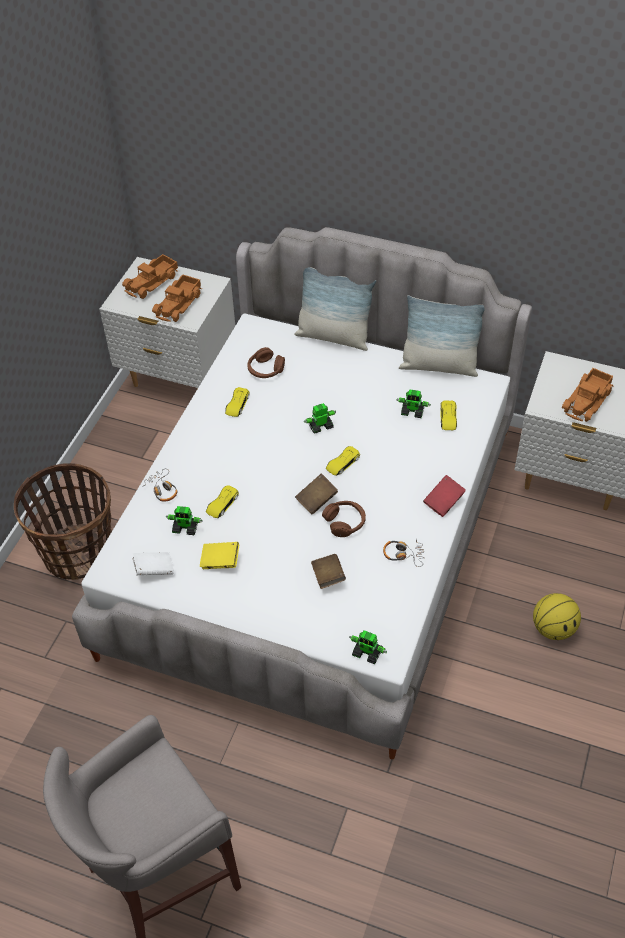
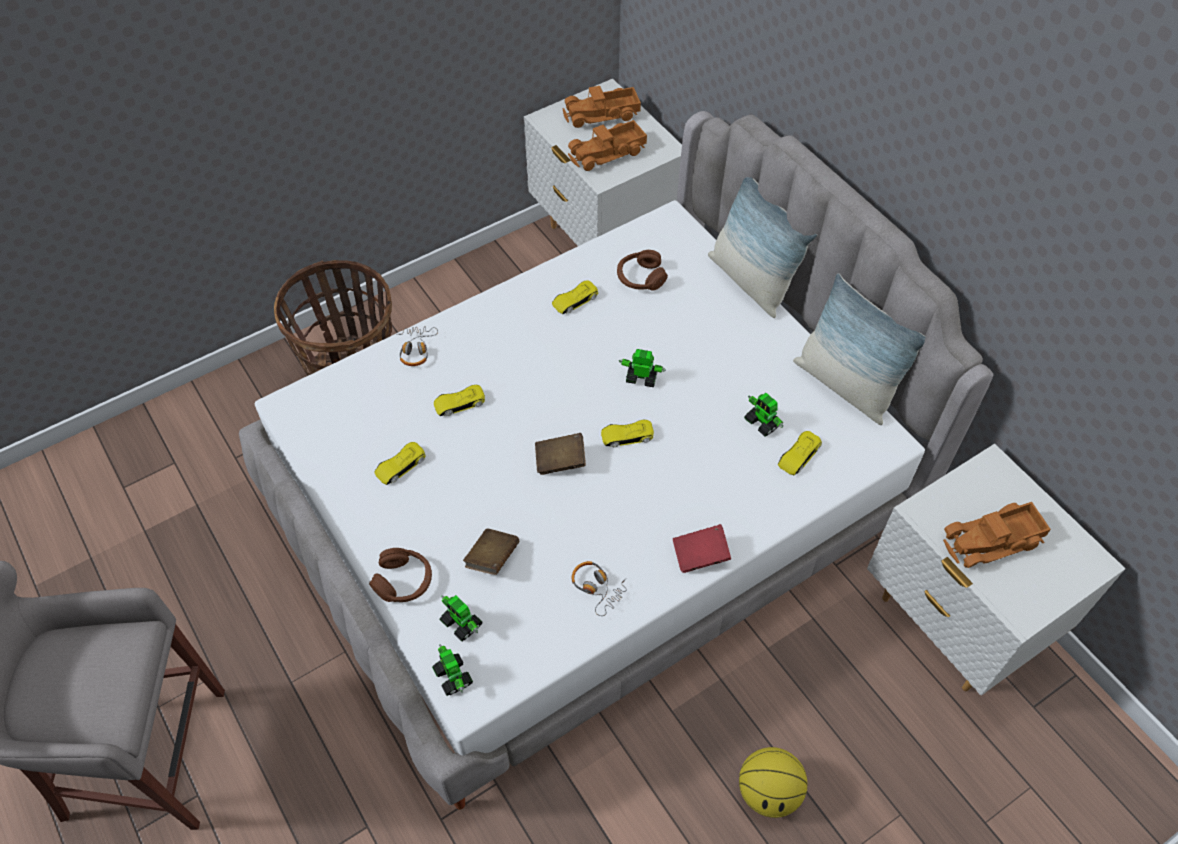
camera: 35 degrees right, 5 degrees up
(154, 570) = (330, 432): white book -> none
(185, 528) = (400, 406): toy robot -> toy robot (461, 623)
(220, 561) = (400, 466): yellow book -> yellow toy car
(345, 522) = (567, 507): brown headphones -> brown headphones (404, 581)

